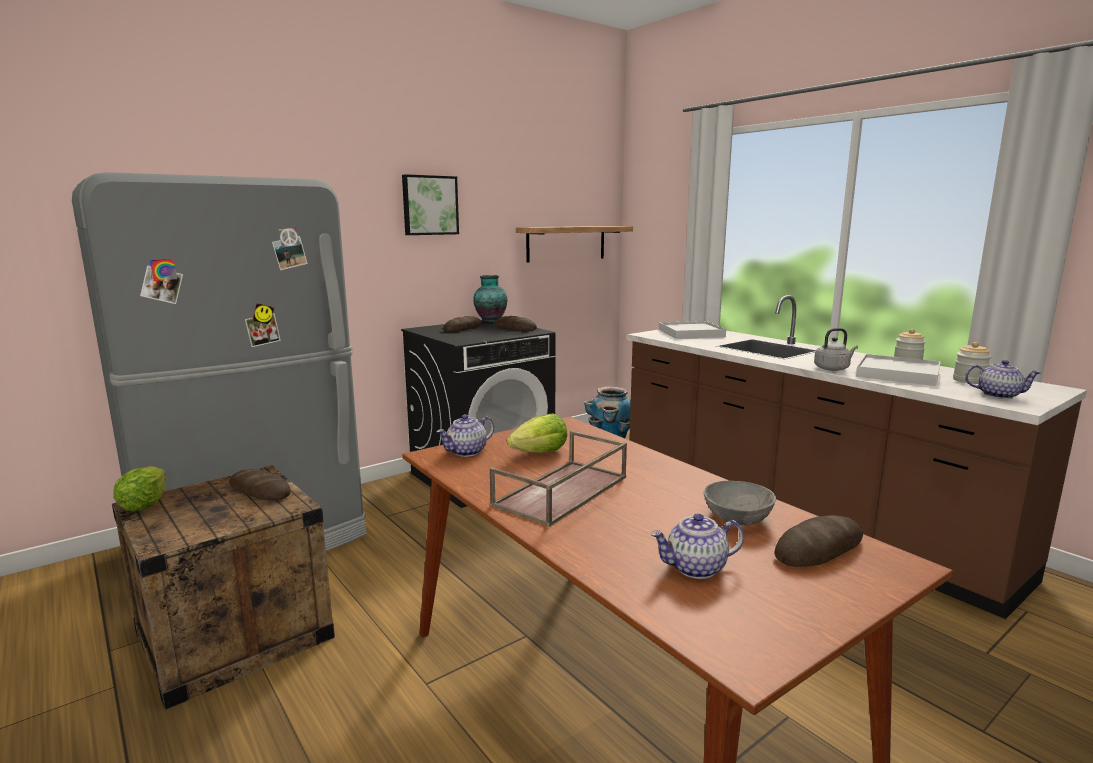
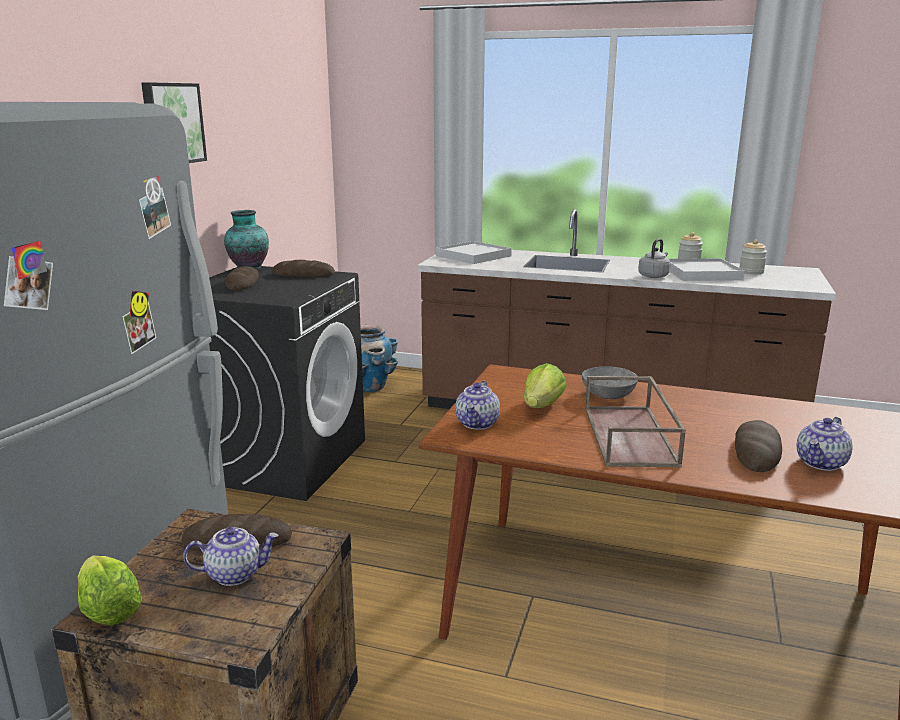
camera: 35 degrees left, 5 degrees up
(566, 243) = (292, 162): shelf -> none
(738, 517) = (774, 418): grey bowl -> grey bowl (608, 394)
(818, 548) = (850, 424): bread -> bread (756, 451)
(998, 395) = (788, 281): teapot -> teapot (235, 574)

